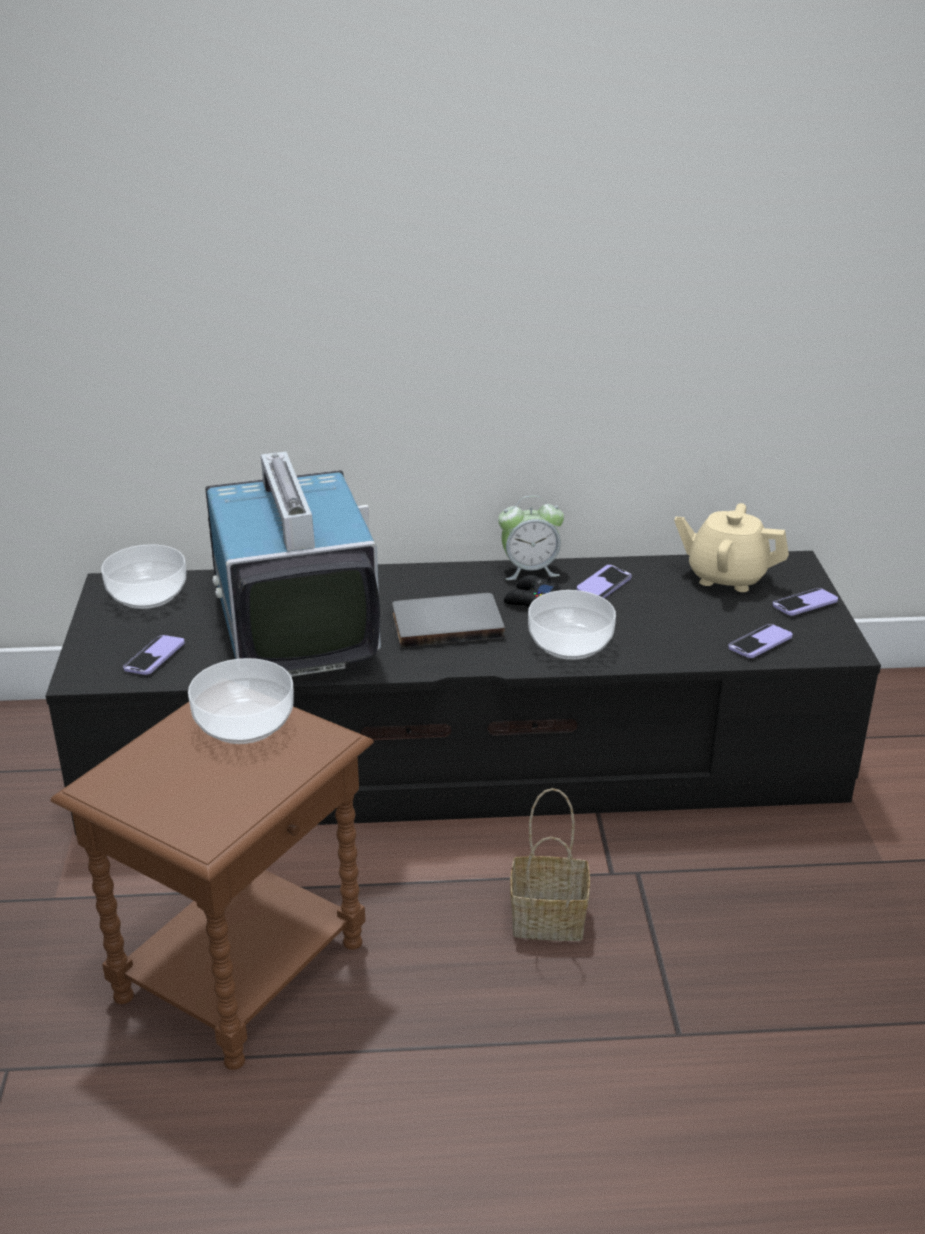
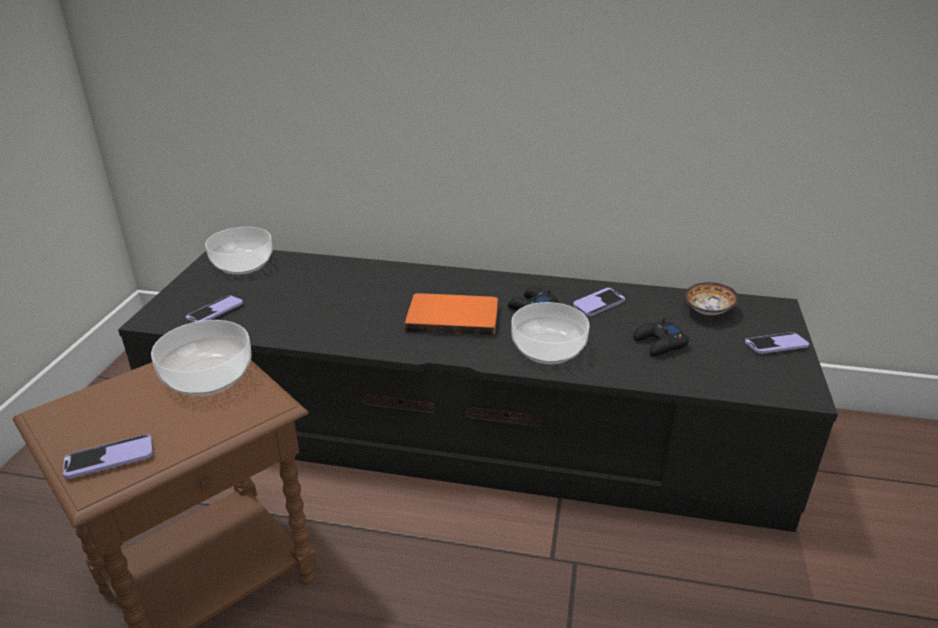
camera: 15 degrees right, 0 degrees up
(294, 620) = (335, 298): television -> none
(446, 623) = (453, 317): grey book -> orange book
(530, 570) = (541, 284): alarm clock -> none
(545, 920) = (476, 593): basket -> none
(686, 620) = (660, 344): none -> black game controller
(726, 576) = (710, 311): beige teapot -> bowl
(760, 643) = (722, 374): phone -> phone (109, 458)

